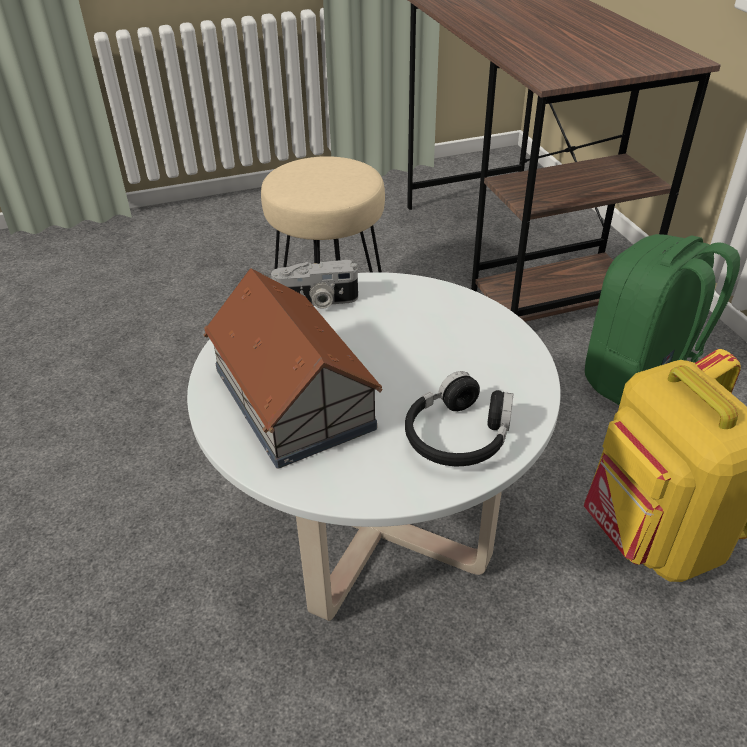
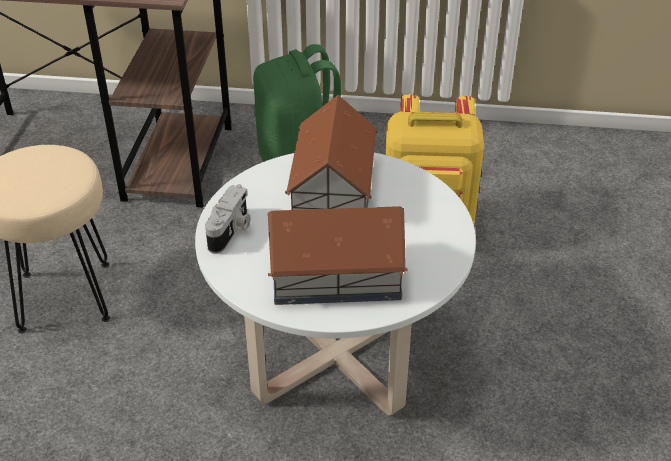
camera: 65 degrees left, 0 degrees up
(445, 345) = (332, 189): none -> toy house
(458, 435) = (421, 214): black headphones -> none

